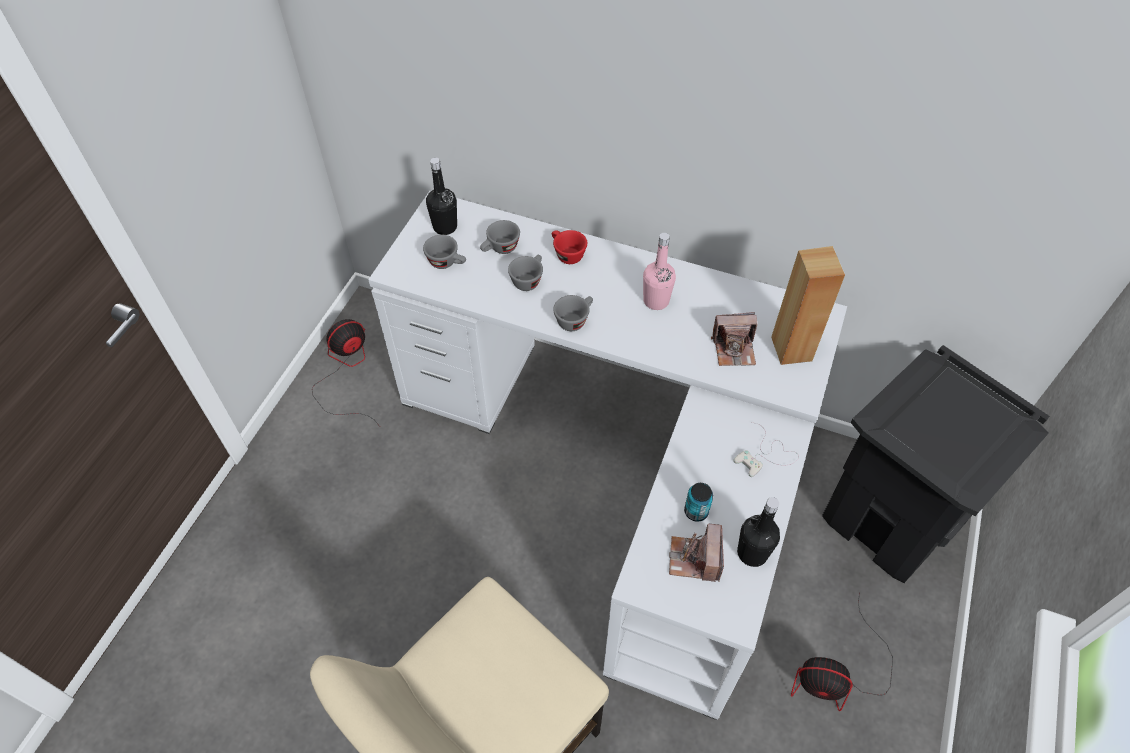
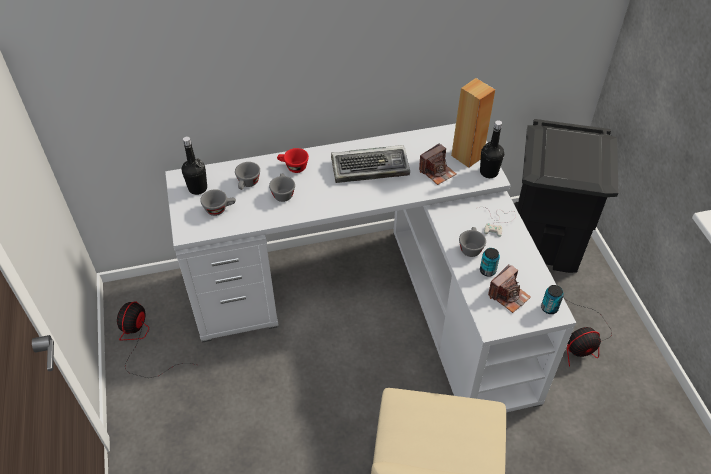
camera: 35 degrees left, 5 degrees down
(574, 319) = (332, 202): grey cup -> grey cup (470, 247)
(656, 301) = (371, 167): pink bottle -> keyboard
(694, 559) = (508, 295): camera -> camera turned 105 degrees counterclockwise
(734, 608) = (549, 308): none -> can
(752, 553) = (534, 275): black bottle -> black bottle (488, 172)

